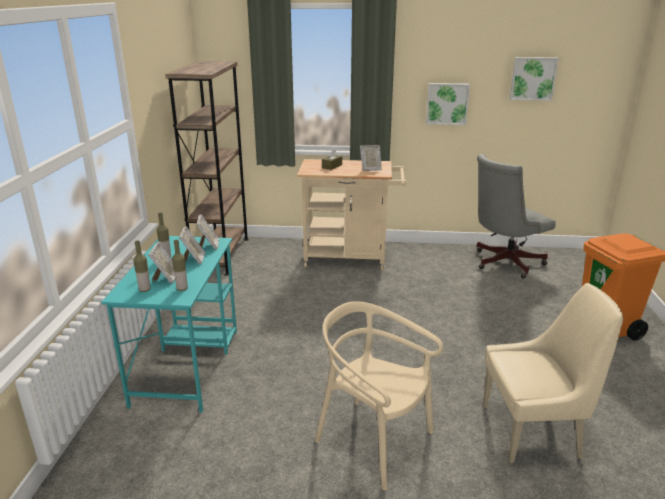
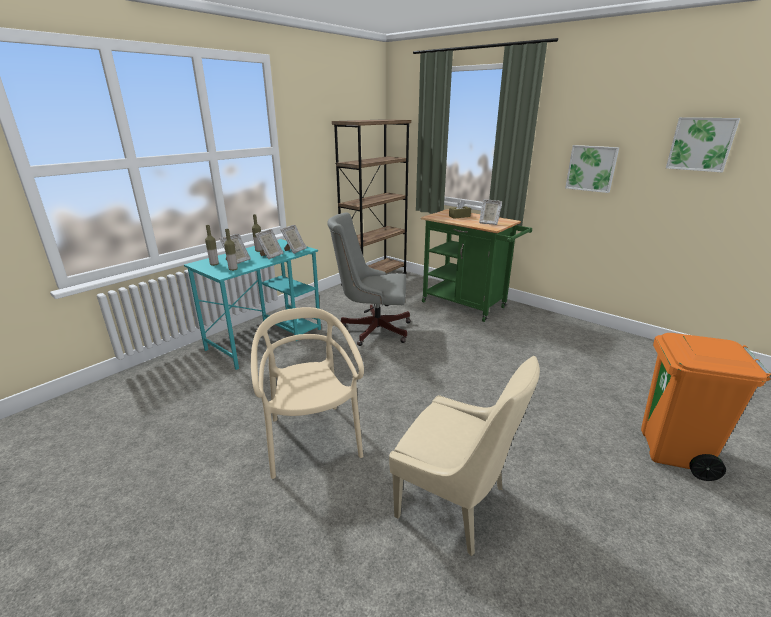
camera: 35 degrees right, 0 degrees up
(351, 258) = (468, 306): beige cart -> green cart
(503, 263) = (618, 350): grey office chair -> grey office chair (372, 329)

